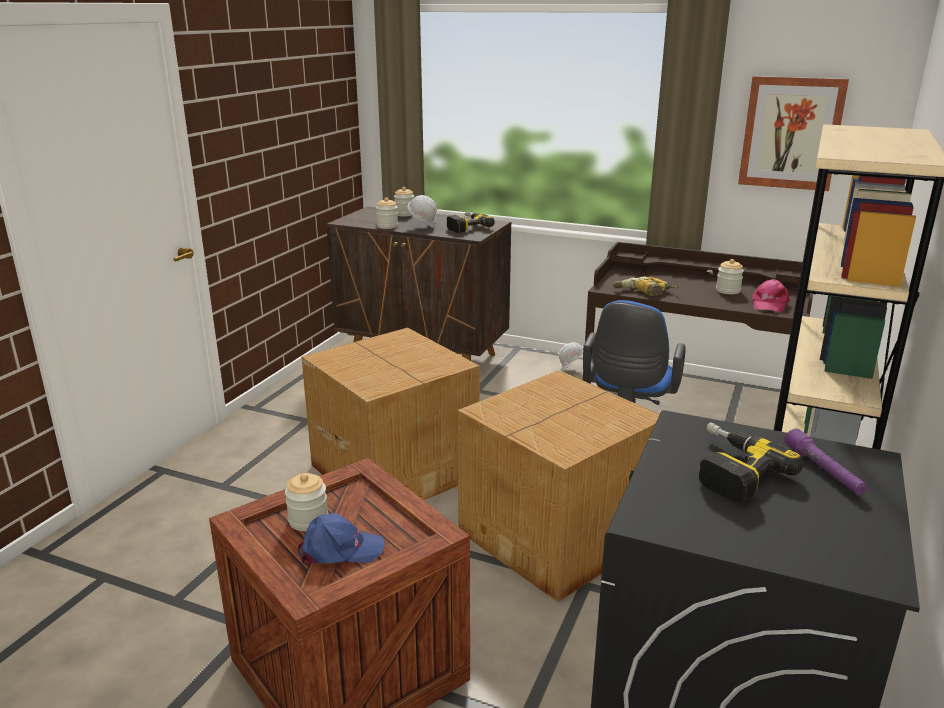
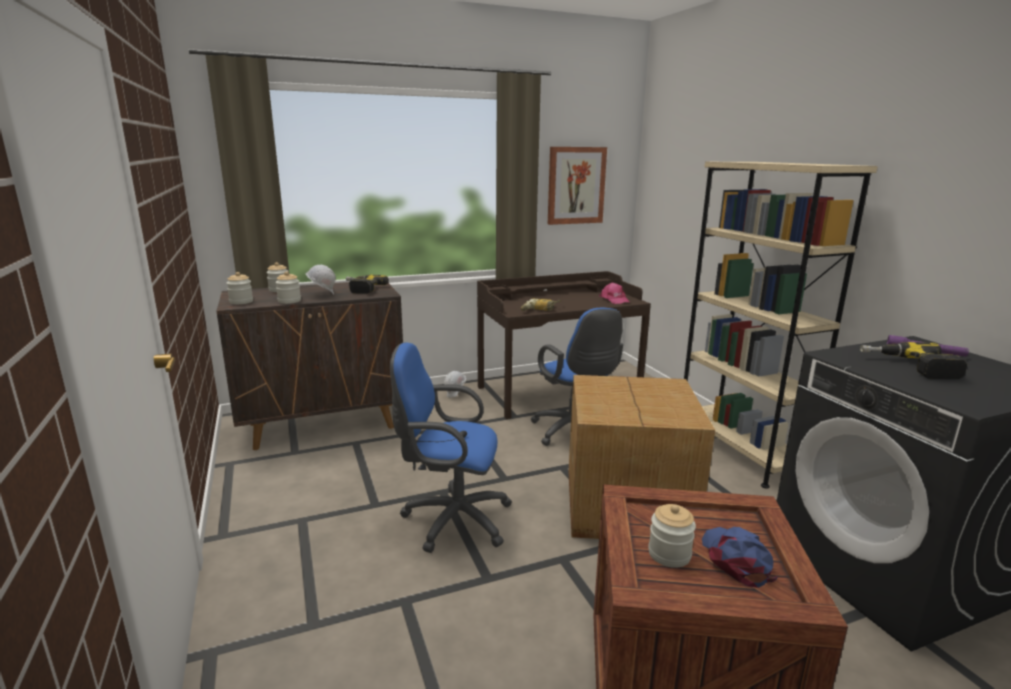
camera: 45 degrees left, 5 degrees down
(339, 550) = (736, 559): blue cap -> blue cap turned 45 degrees counterclockwise
(395, 469) = (451, 519): cardboard box -> blue office chair
(728, 290) = (579, 298): jar -> jar (241, 302)

